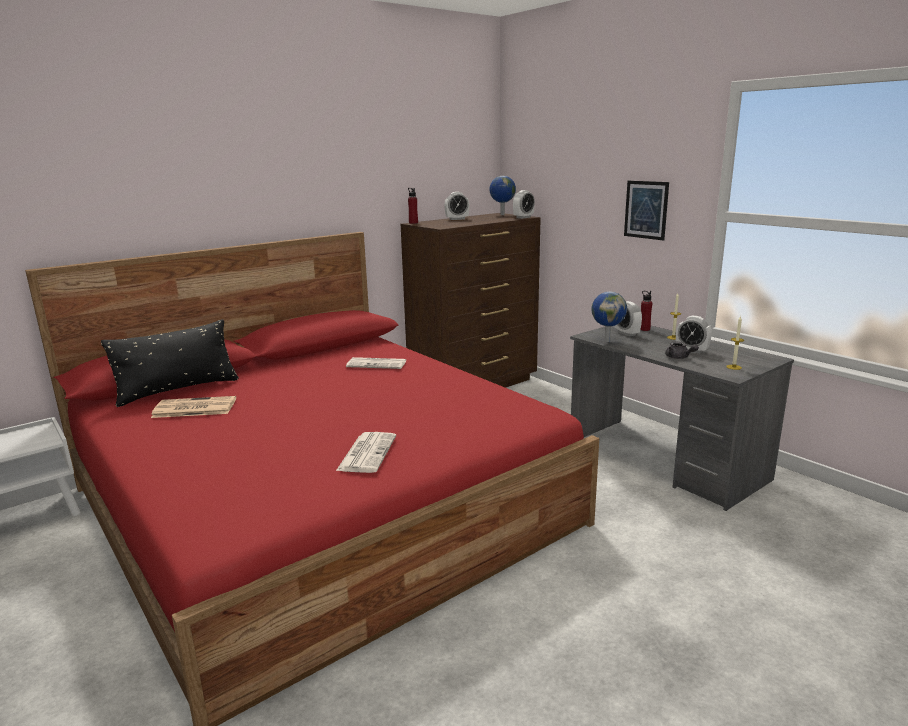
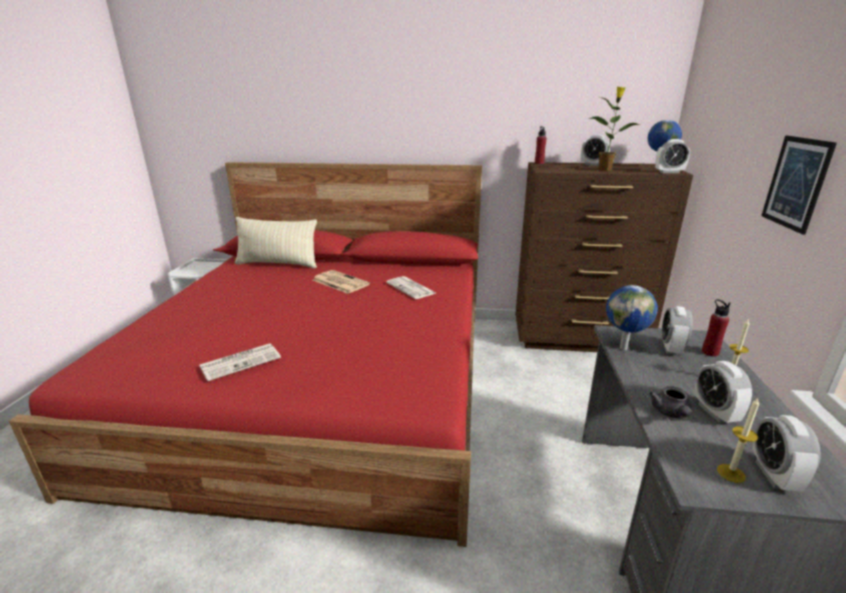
camera: 45 degrees right, 5 degrees up
(178, 390) = (278, 264): black pillow -> beige pillow
(193, 408) = (254, 279): newspaper -> newspaper (339, 282)
(479, 221) = (605, 169): none -> potted plant
(745, 362) = (774, 475): none -> alarm clock

